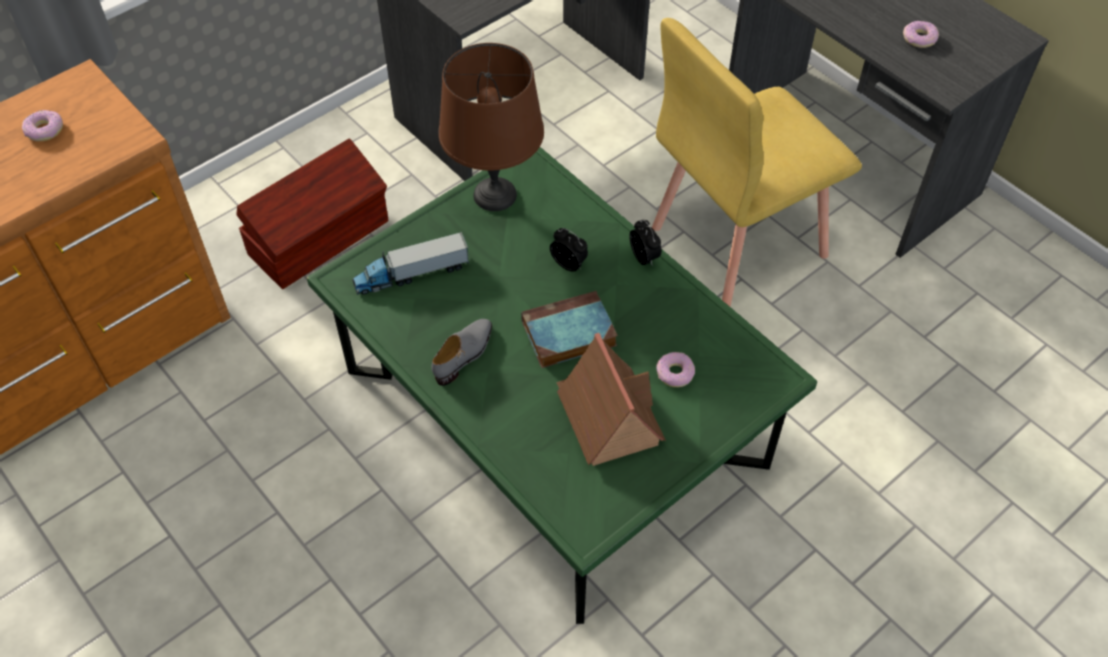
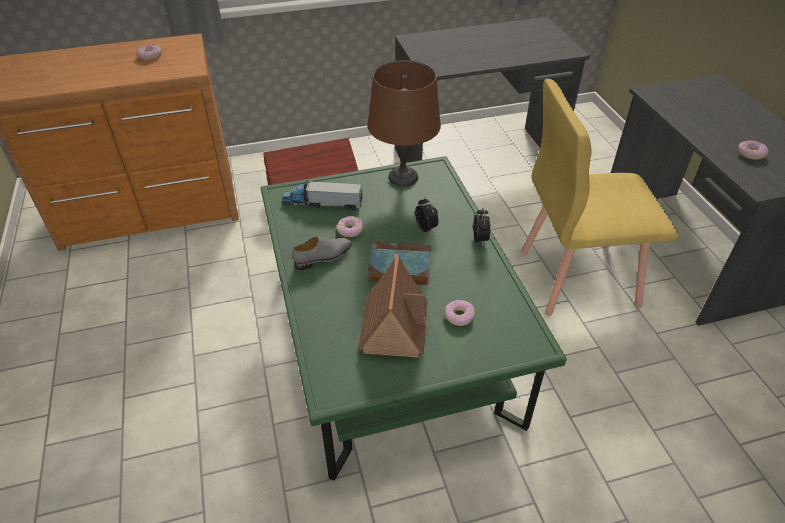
camera: 25 degrees right, 10 degrees down
(474, 302) = (350, 230): none -> donut

